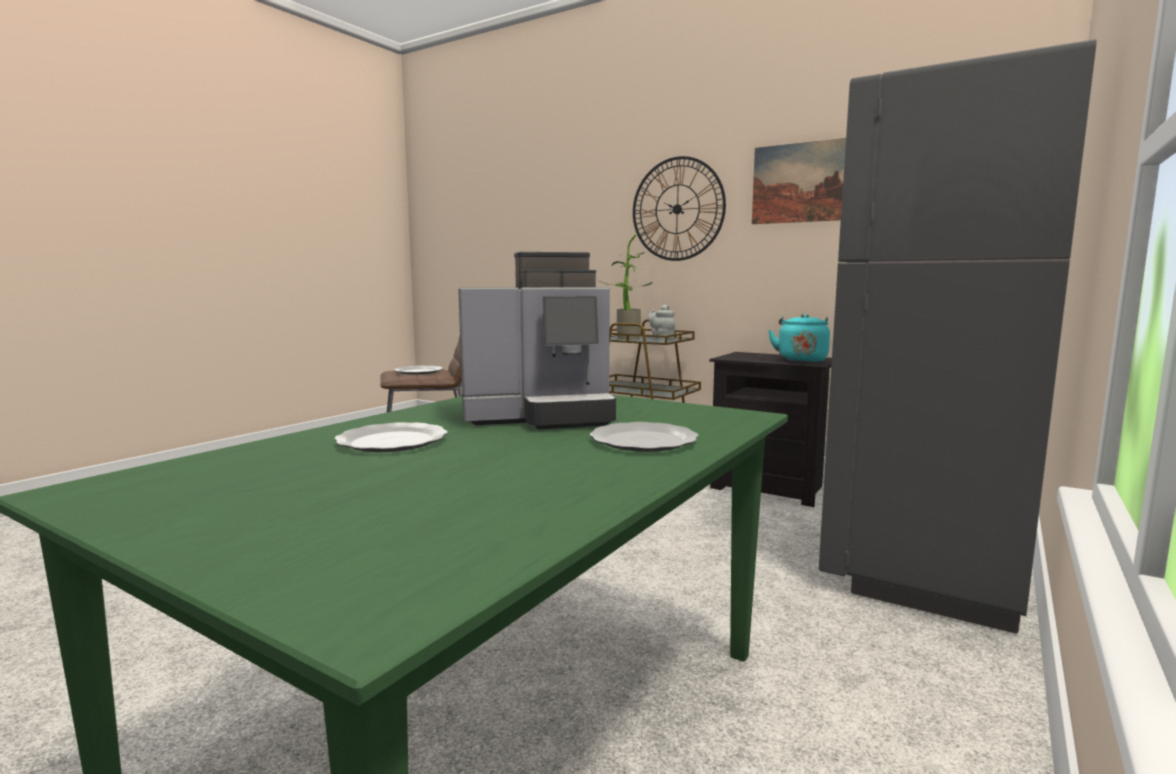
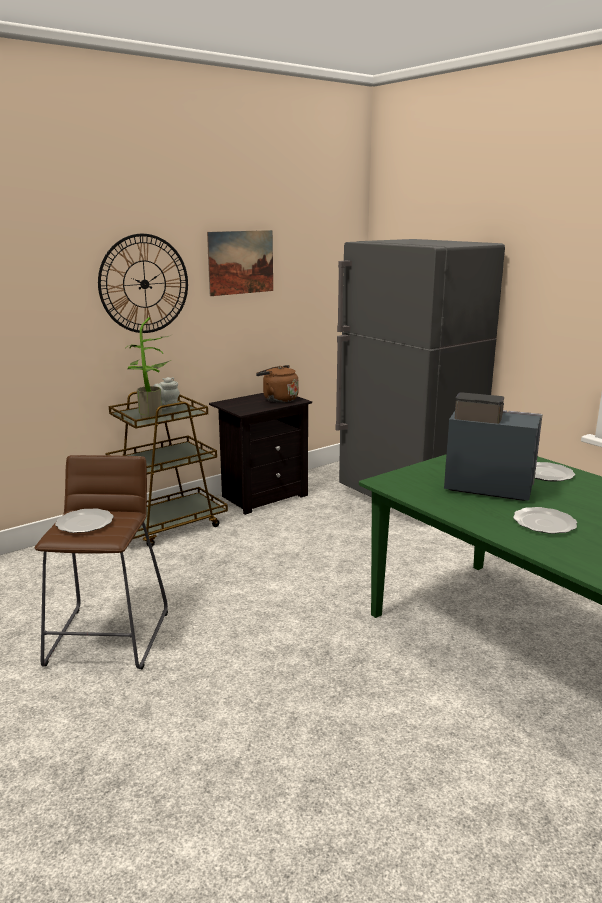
camera: 70 degrees left, 10 degrees up
(540, 417) = (485, 486): coffee machine -> coffee machine turned 75 degrees counterclockwise
(801, 360) = (278, 399): turquoise kettle -> brown kettle

